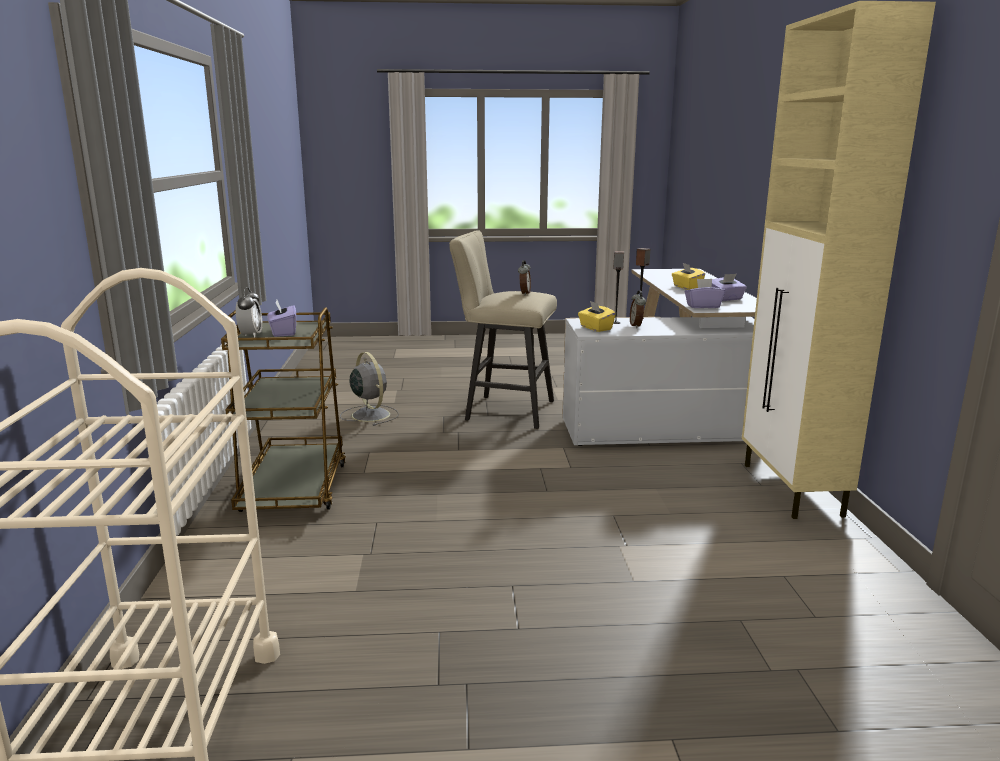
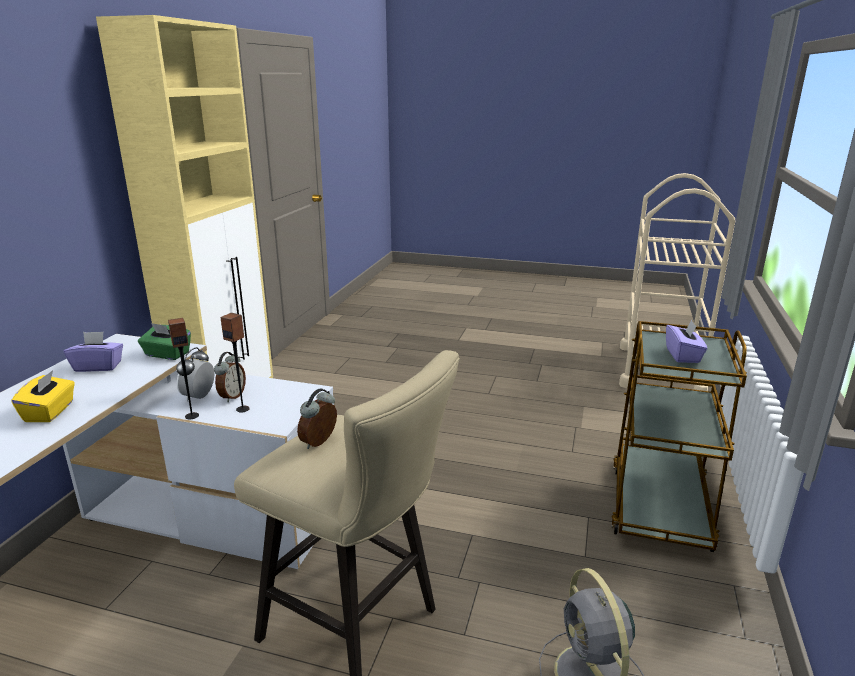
camera: 160 degrees left, 5 degrees up
(251, 335) = (715, 354): alarm clock -> alarm clock (199, 397)
(595, 328) = (288, 400): yellow tissue box -> none
(703, 306) = (167, 354): purple tissue box -> green tissue box

